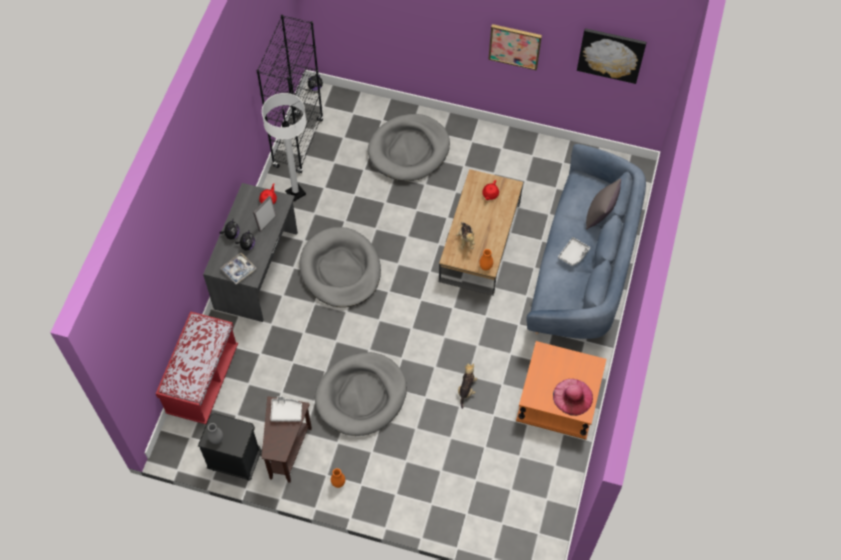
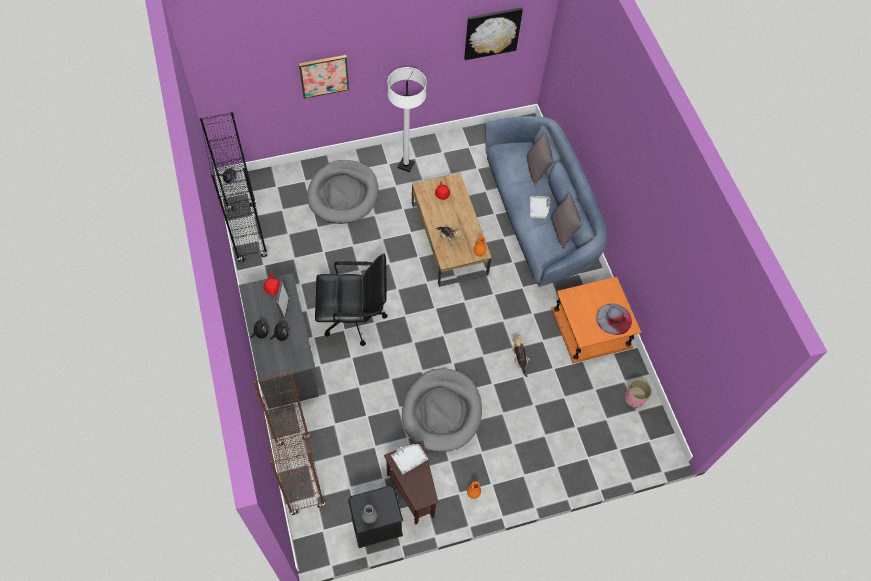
camera: 35 degrees left, 0 degrees up
(202, 380) = (300, 475): red bench -> brown bookcase
(238, 270) = (288, 361): tray -> none
(295, 193) = (273, 274): white floor lamp -> white floor lamp (406, 165)
(340, 270) = (354, 318): grey dog bed -> black office chair
(515, 46) = (407, 61): picture -> picture (324, 75)
(553, 487) = (634, 398): none -> pink planter
(573, 396) = (613, 319): pink hat -> grey hat
(582, 287) = (562, 231): none -> grey pillow

